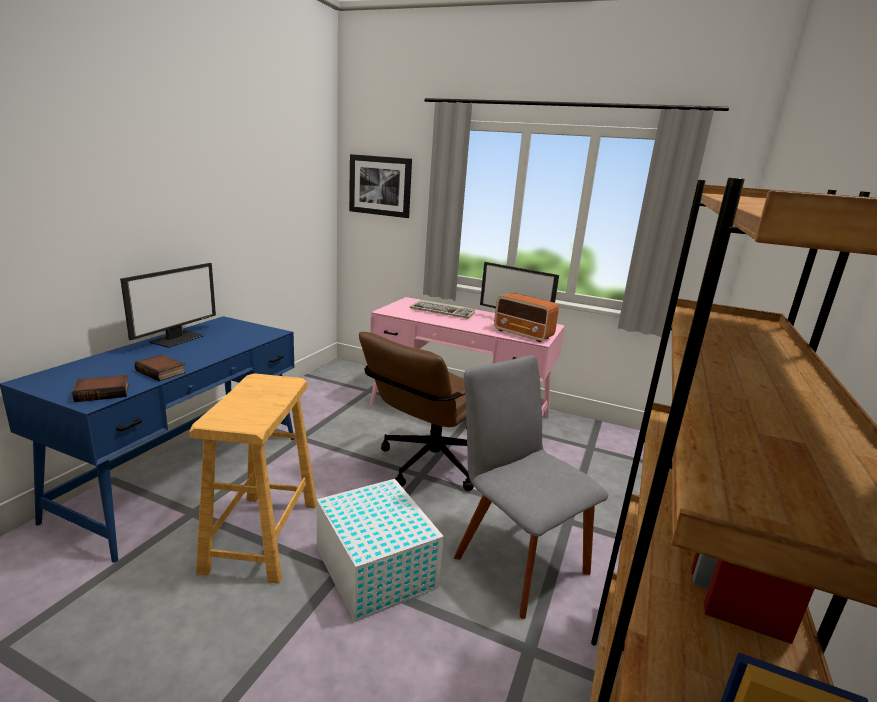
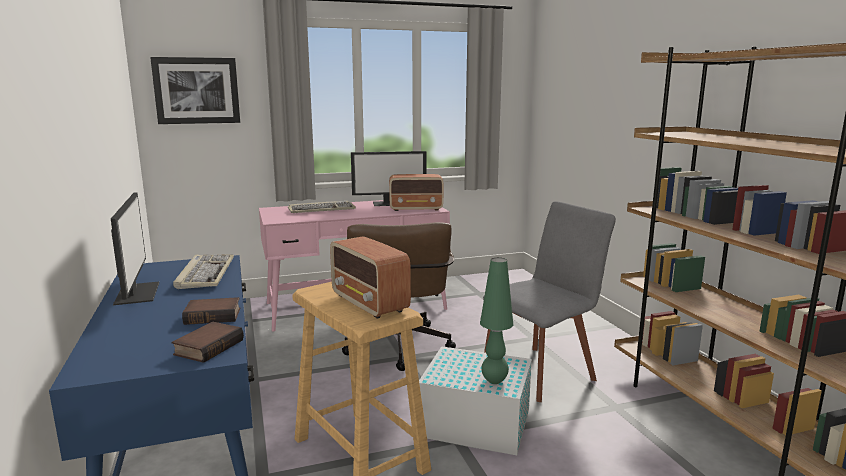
camera: 40 degrees left, 5 degrees down
(239, 339) = (205, 273): none -> keyboard
(257, 406) = (370, 303): none -> radio
(370, 536) = (494, 381): none -> green table lamp
(516, 560) = (541, 371): grey chair -> grey chair turned 135 degrees clockwise

